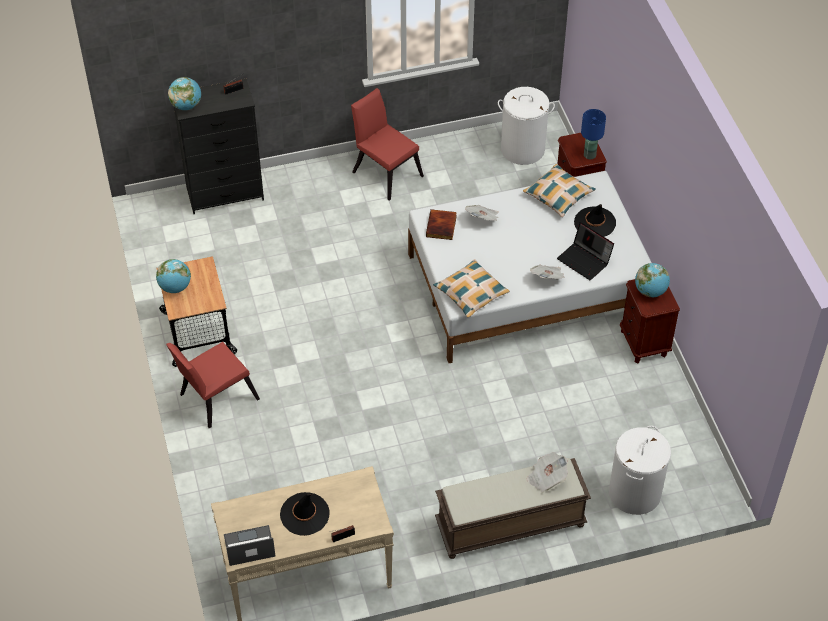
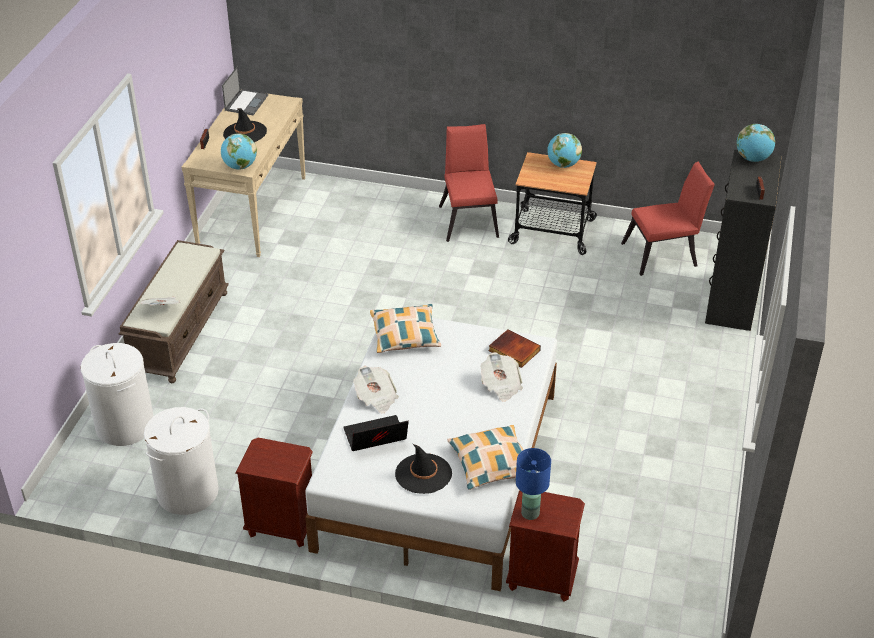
camera: 120 degrees right, 10 degrees down
(385, 171) = (695, 428): red chair -> red chair (664, 254)
(522, 149) = (662, 568): white laundry basket -> white laundry basket (187, 492)
(650, 291) = (280, 459): globe -> globe (240, 166)

